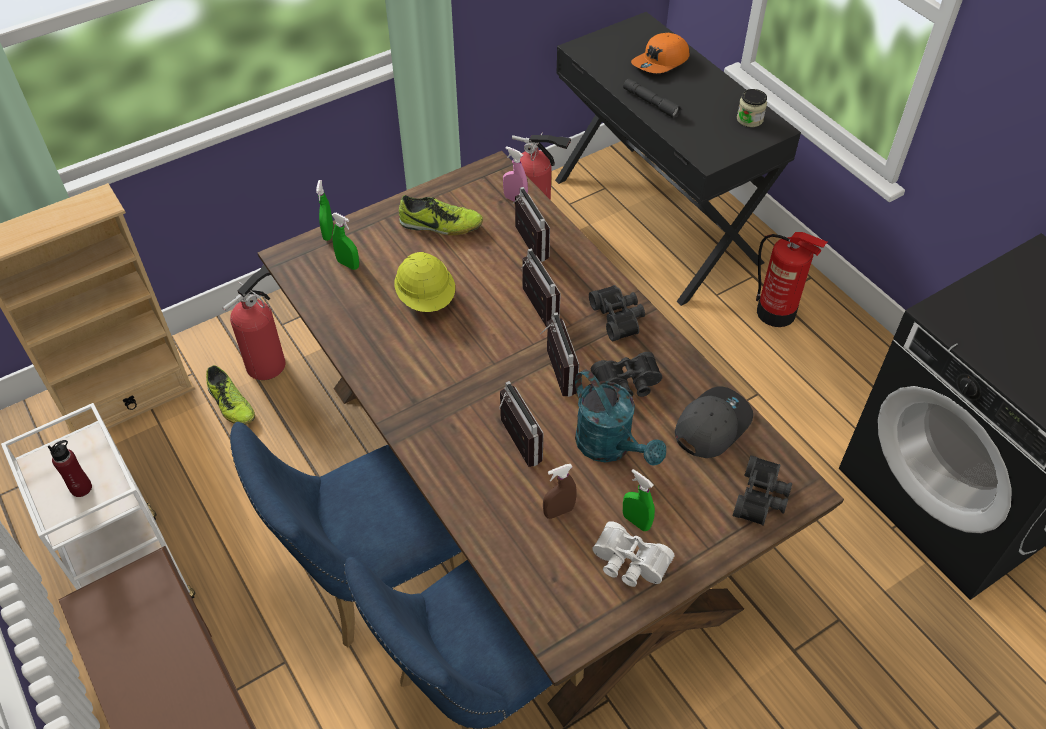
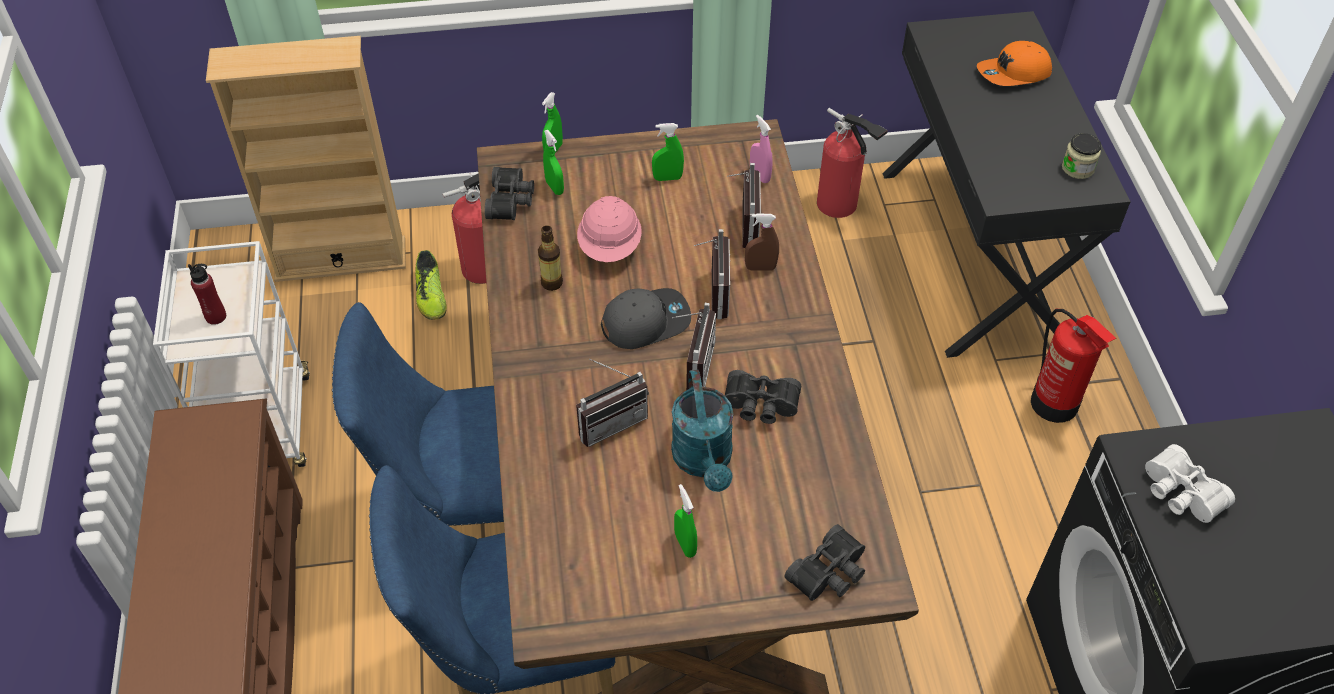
camera: 25 degrees right, 0 degrees up
(393, 345) = (552, 283): none -> bottle
(426, 298) = (610, 247): yellow hard hat -> pink hard hat
(441, 225) = (667, 178): shoe -> green spray bottle
(513, 443) = (610, 421): radio -> radio turned 60 degrees clockwise
(558, 511) = (614, 504): brown spray bottle -> brown spray bottle (760, 268)
(619, 317) = (794, 334): black binoculars -> black binoculars (511, 200)
(628, 564) = (652, 582): white binoculars -> white binoculars (1179, 494)
(650, 103) = (973, 116): grey flashlight -> none
(711, 425) = (823, 479): grey cap -> grey cap (645, 321)

